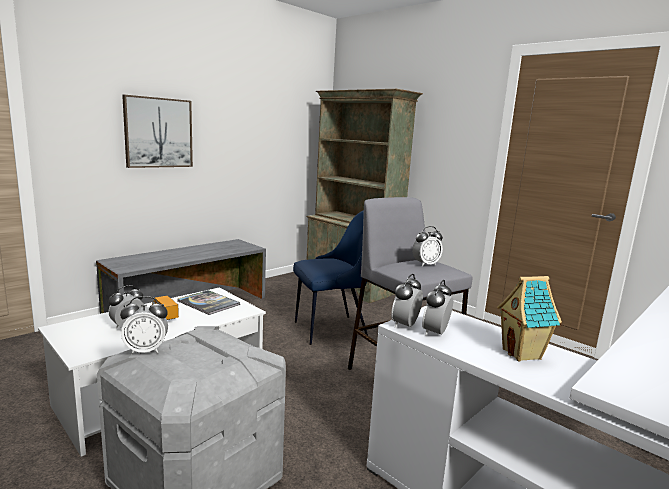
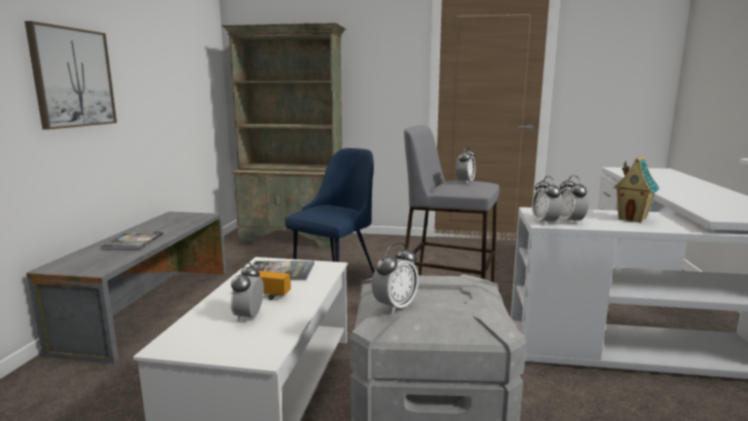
camera: 35 degrees left, 0 degrees up
(176, 255) = (133, 241): none -> book

